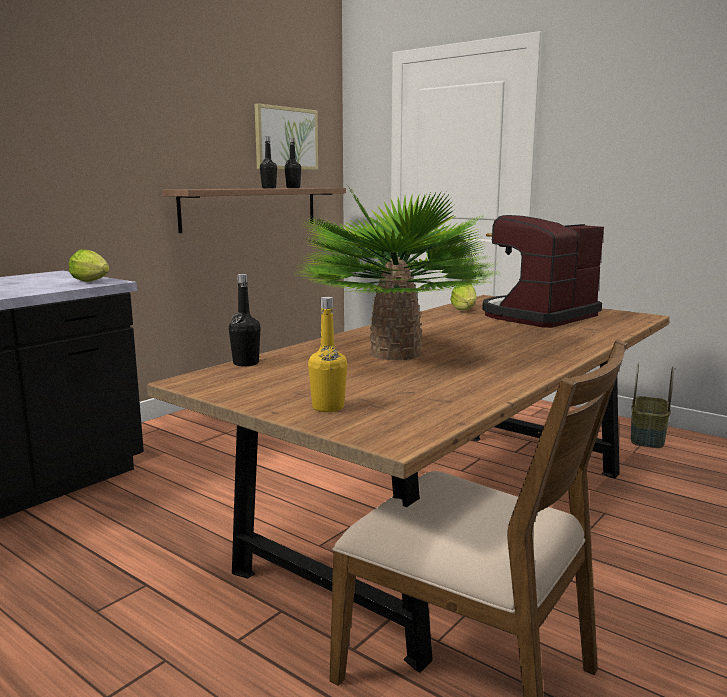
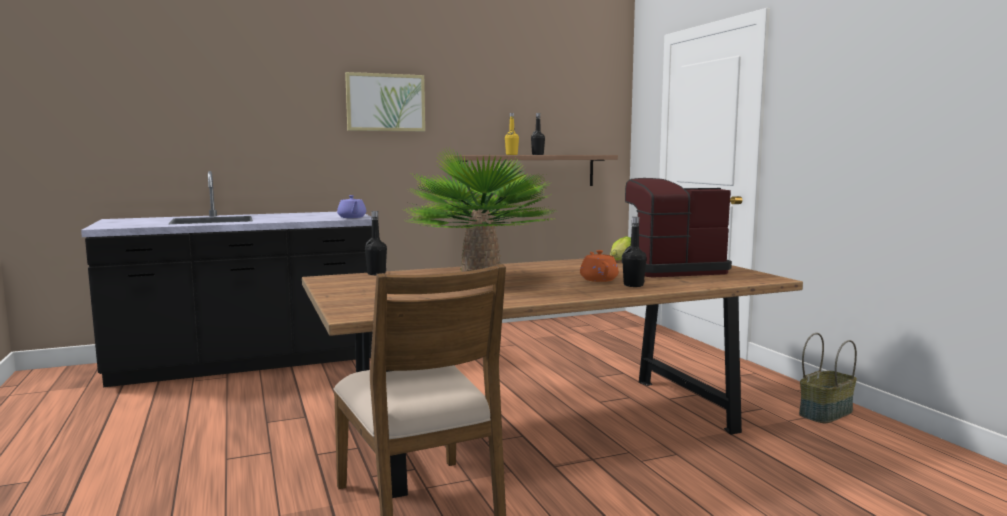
camera: 30 degrees right, 5 degrees down
(93, 282) = (352, 217): lettuce -> purple teapot
(286, 138) = (566, 113): picture -> picture (385, 102)
(293, 188) = (562, 154): black bottle -> black bottle (633, 285)
(328, 407) = (359, 298): yellow bottle -> yellow bottle (511, 154)
(511, 337) = (598, 279): none -> orange teapot

